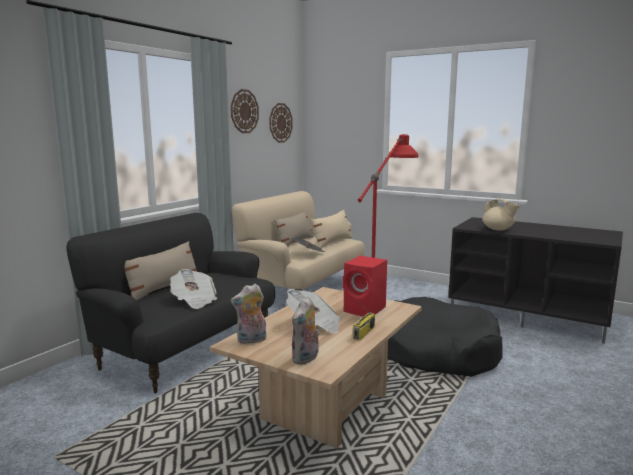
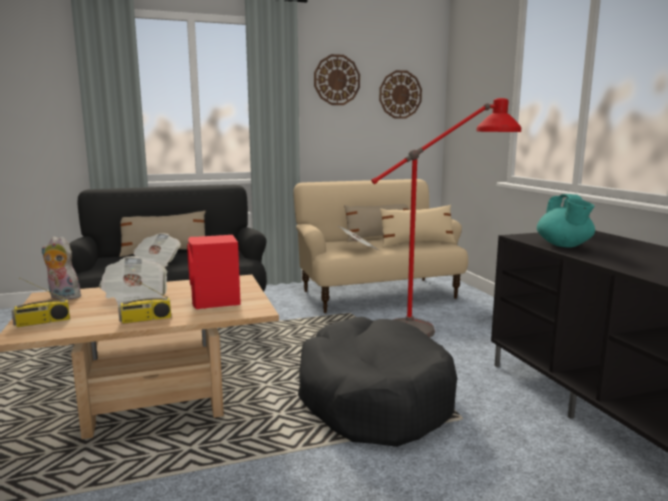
camera: 40 degrees right, 0 degrees up
(306, 359) = (42, 322): plush toy -> radio
(498, 229) = (564, 245): beige teapot -> turquoise teapot

